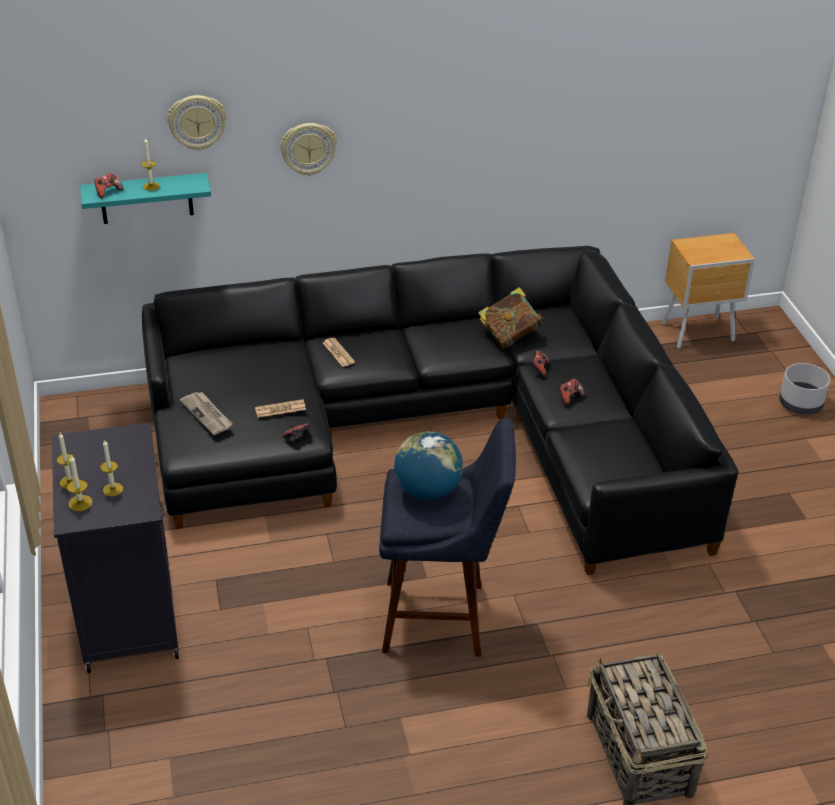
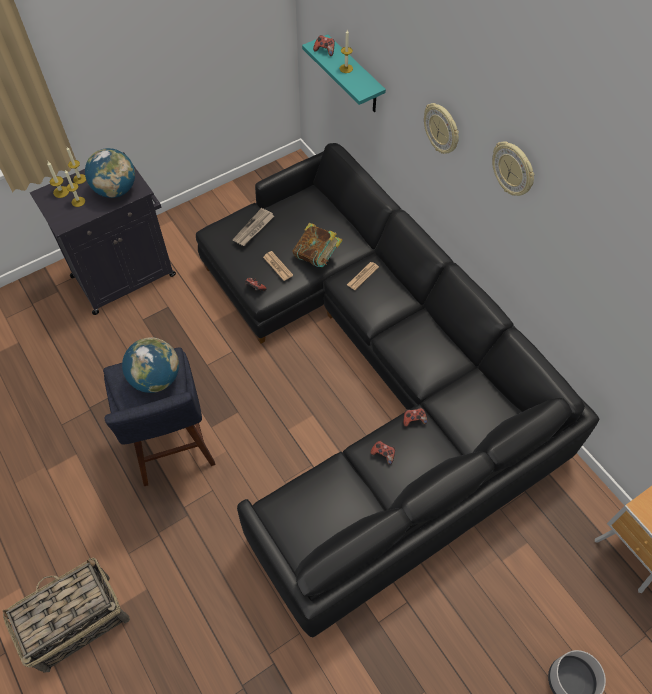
camera: 70 degrees right, 20 degrees up
(119, 452) = (116, 190): none -> globe
(197, 122) = (387, 45): wall clock -> wall clock (513, 169)
(510, 336) = (449, 384): book -> book (317, 257)

